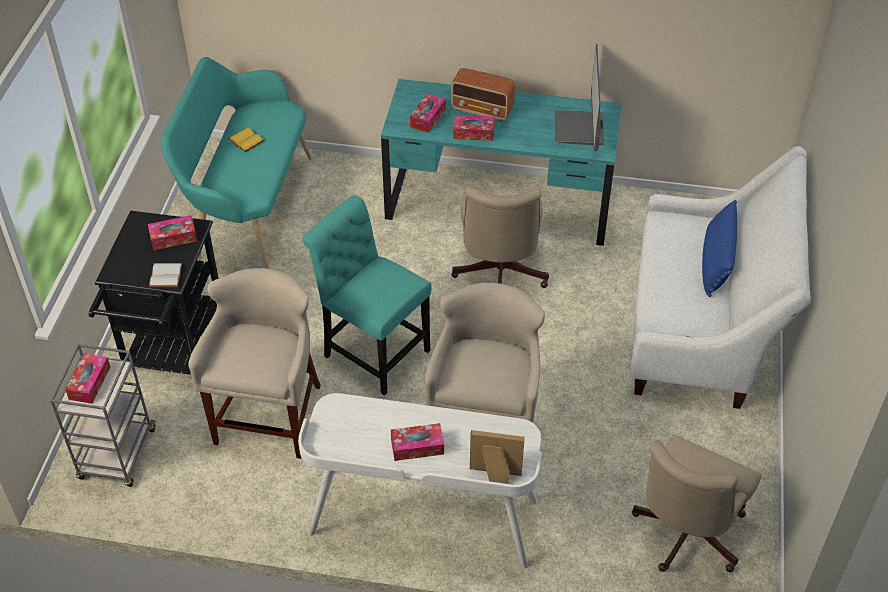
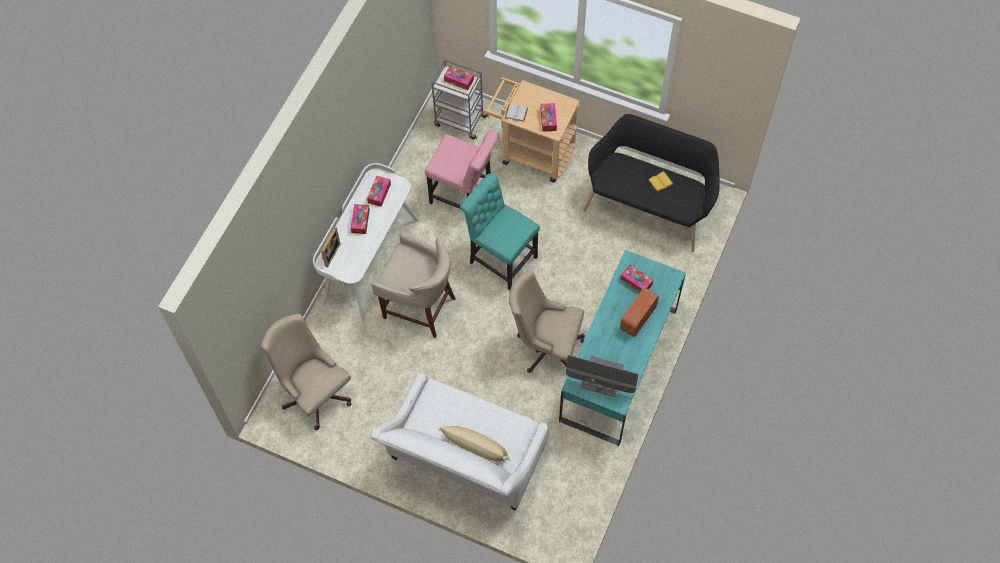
camera: 105 degrees right, 15 degrees up
(171, 349) = (532, 152): black cart -> beige cart
(248, 208) = (648, 206): turquoise bench -> black bench
(270, 417) = (464, 196): beige stool -> pink chair
(372, 351) = (500, 258): turquoise chair -> turquoise chair turned 105 degrees counterclockwise
(474, 133) = (613, 307): tissue box -> tissue box (379, 193)
(716, 261) = (475, 447): blue pillow -> beige pillow

